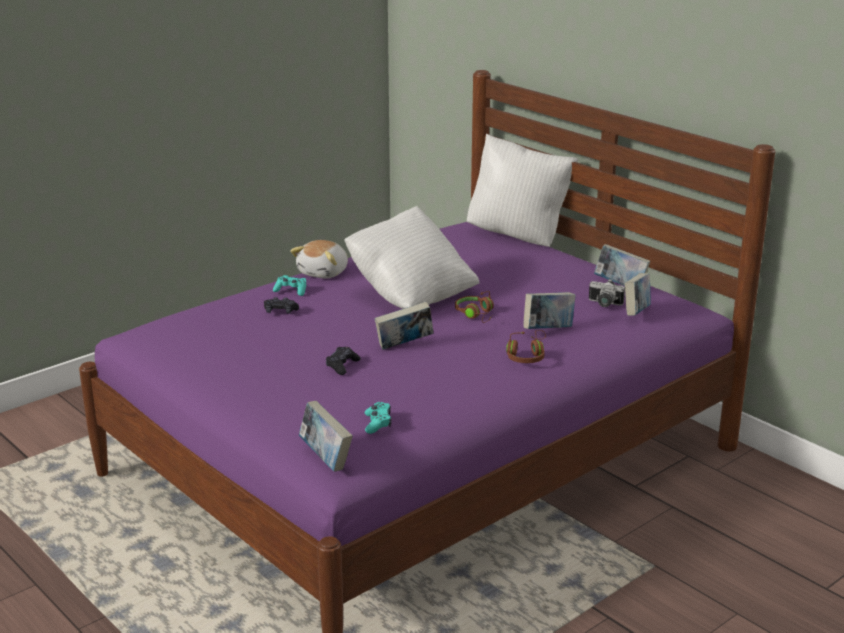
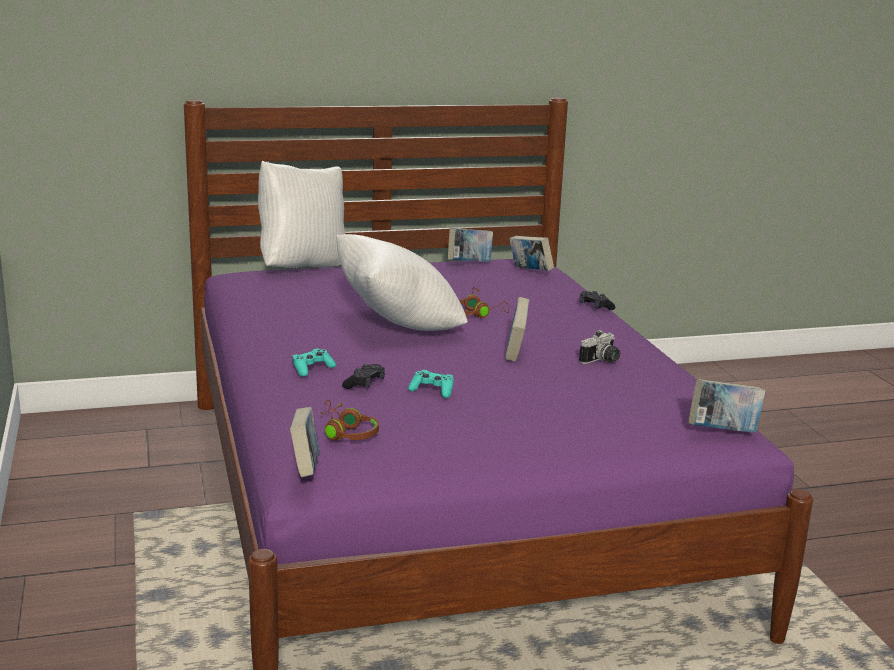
camera: 65 degrees left, 5 degrees down
(324, 273) = (277, 348): plush toy -> none
(342, 366) = (535, 384): black game controller -> black game controller (595, 307)
(378, 423) = (672, 395): turquoise game controller -> turquoise game controller (432, 391)
(527, 355) = (580, 318): brown headphones -> brown headphones (346, 432)
(548, 330) = (535, 301): book -> book (305, 469)
(604, 304) = (503, 275): camera -> camera (602, 361)

